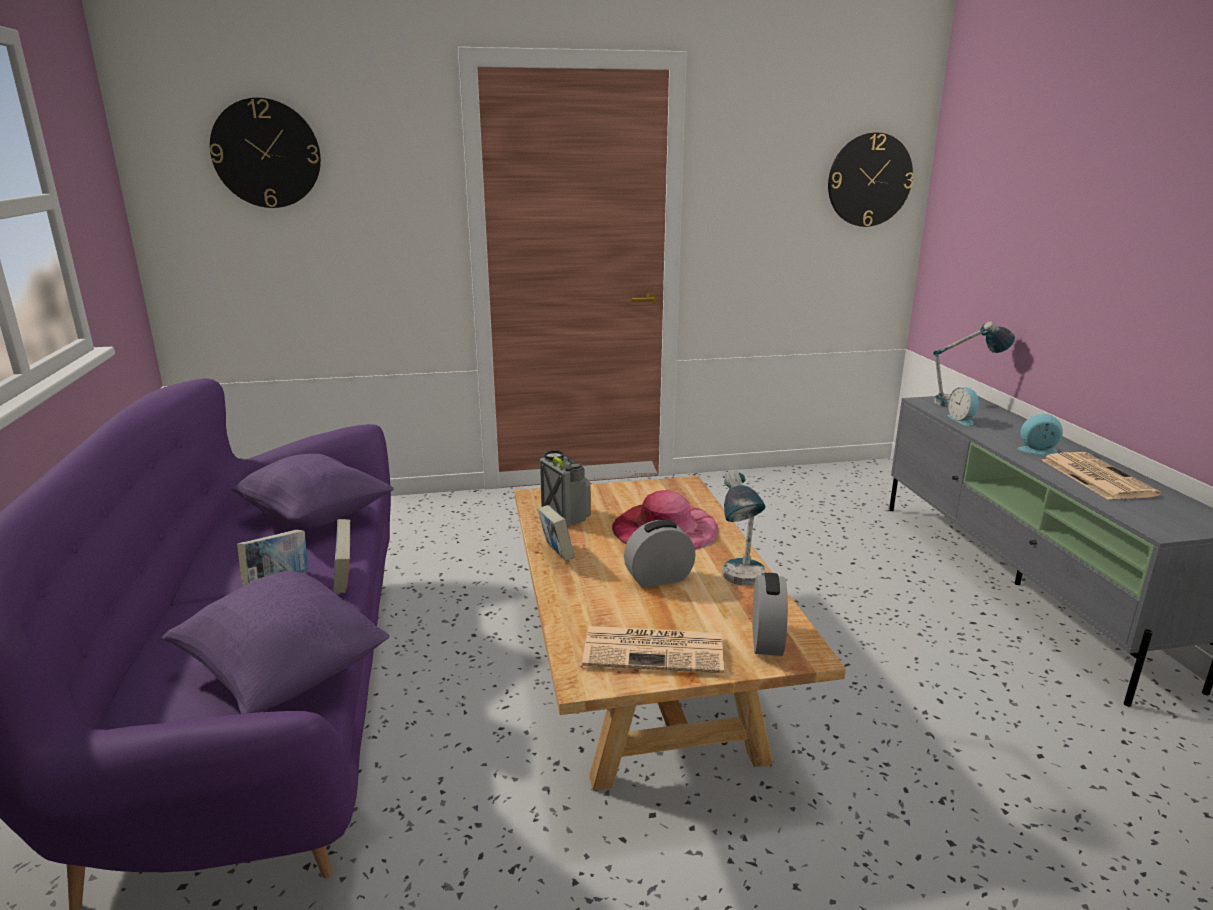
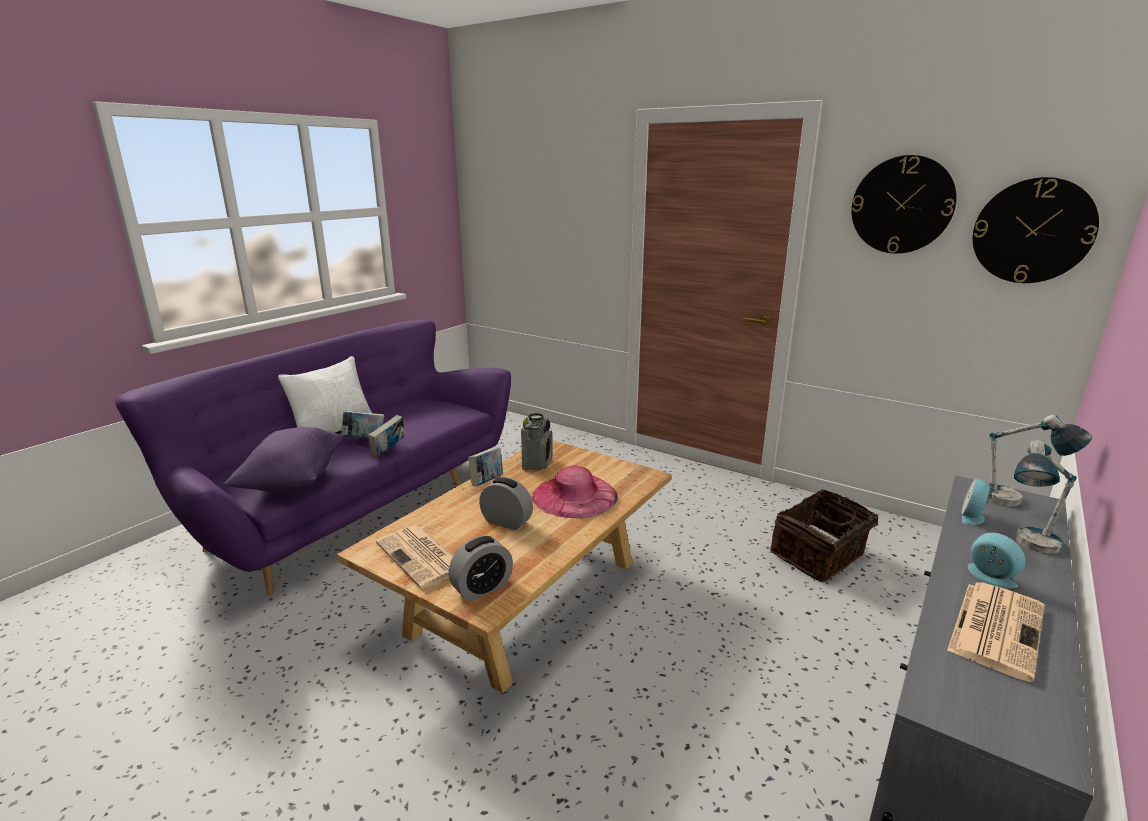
camera: 45 degrees right, 0 degrees up
(187, 591) = (335, 430): none -> white pillow
(266, 153) = (522, 186): wall clock -> wall clock (902, 205)
(315, 517) = (433, 415): purple pillow -> none
(741, 584) = (541, 550): table lamp -> table lamp (1028, 547)
(795, 518) = (819, 555): none -> basket

